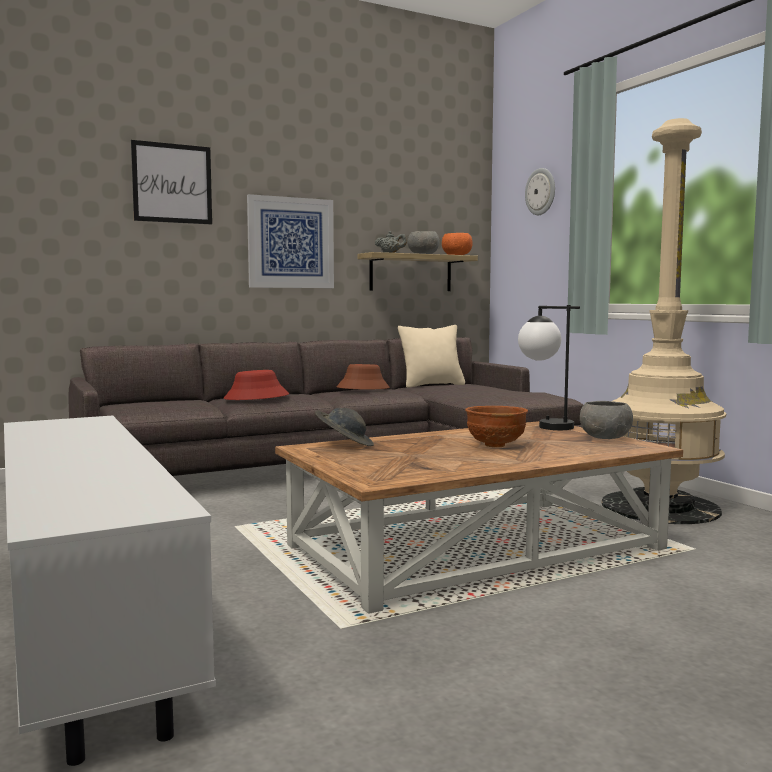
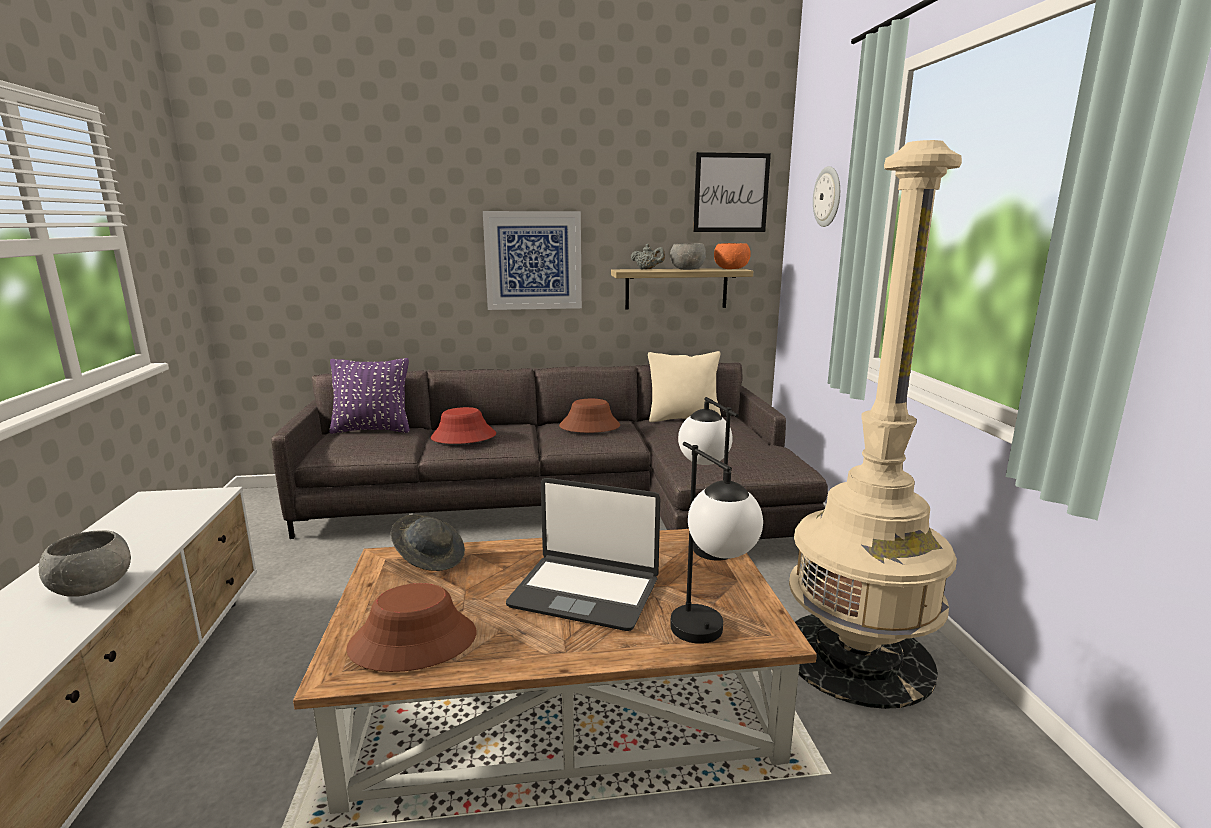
camera: 20 degrees right, 10 degrees up
(152, 400) = (372, 430): none -> purple pillow
(172, 183) = (402, 204): picture -> picture (731, 193)
(406, 468) = (413, 641): none -> brown hat
(496, 445) = (585, 592): brown bowl -> laptop
(605, 438) = (744, 594): grey bowl -> grey bowl (92, 587)
(611, 451) = (709, 639): none -> table lamp

